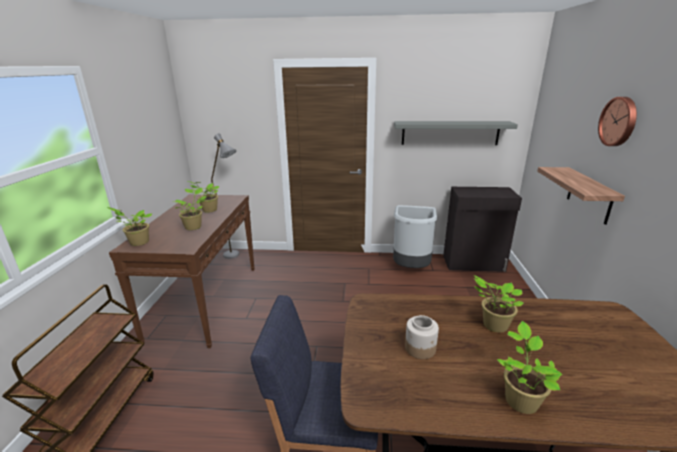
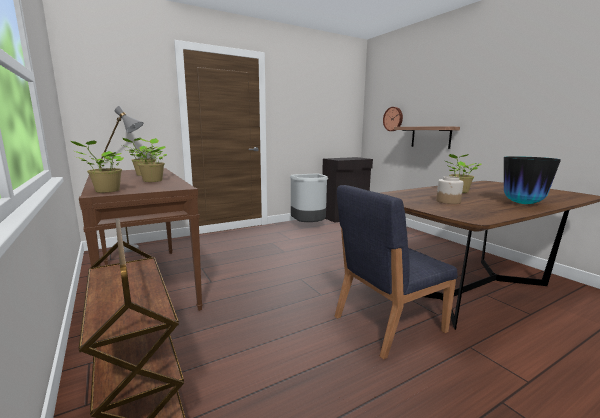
camera: 35 degrees left, 10 degrees down
(450, 133) = (318, 117): grey shelf -> none
(520, 399) = (523, 204): potted plant -> vase
(619, 121) = (443, 87): wall clock -> wall clock (393, 119)

